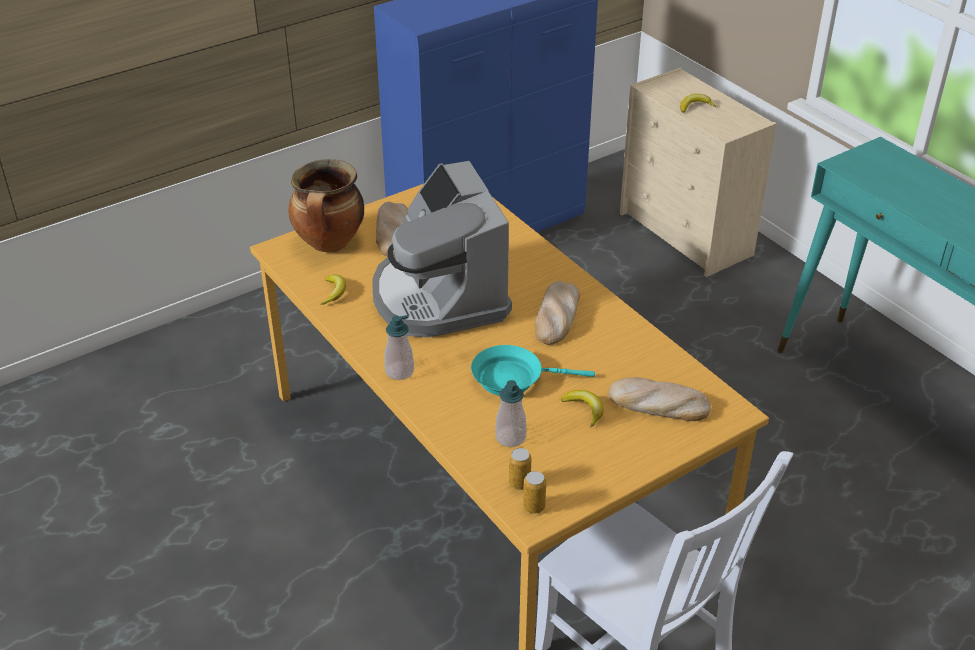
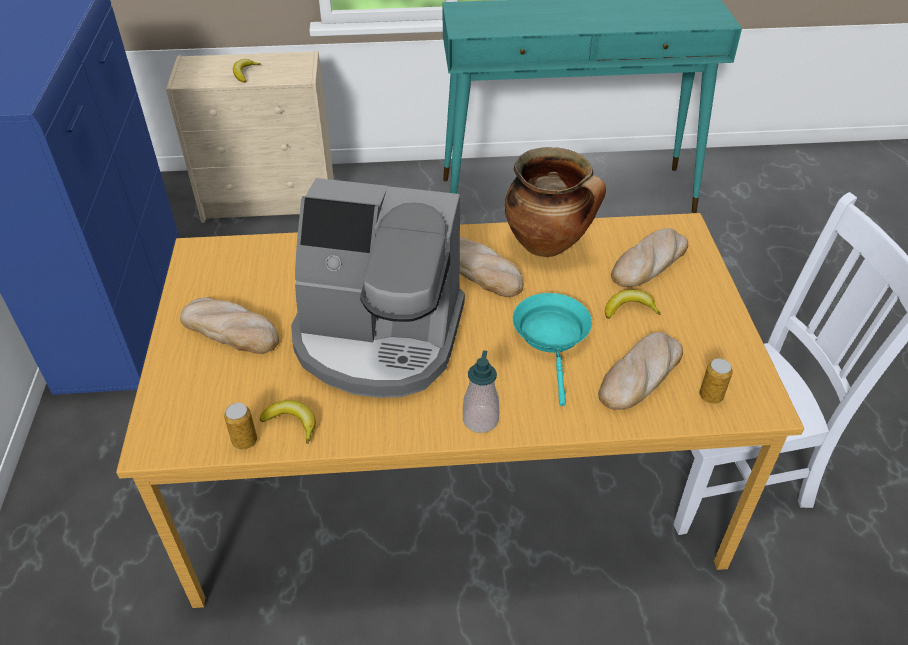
camera: 60 degrees left, 5 degrees up
(330, 244) = (196, 391): cooking pot -> cooking pot (548, 245)
(510, 437) = (640, 375): soap dispenser -> bread
(513, 378) = (552, 337): turquoise frying pan -> turquoise frying pan turned 150 degrees clockwise
(534, 507) = (749, 399): can -> can (244, 441)

